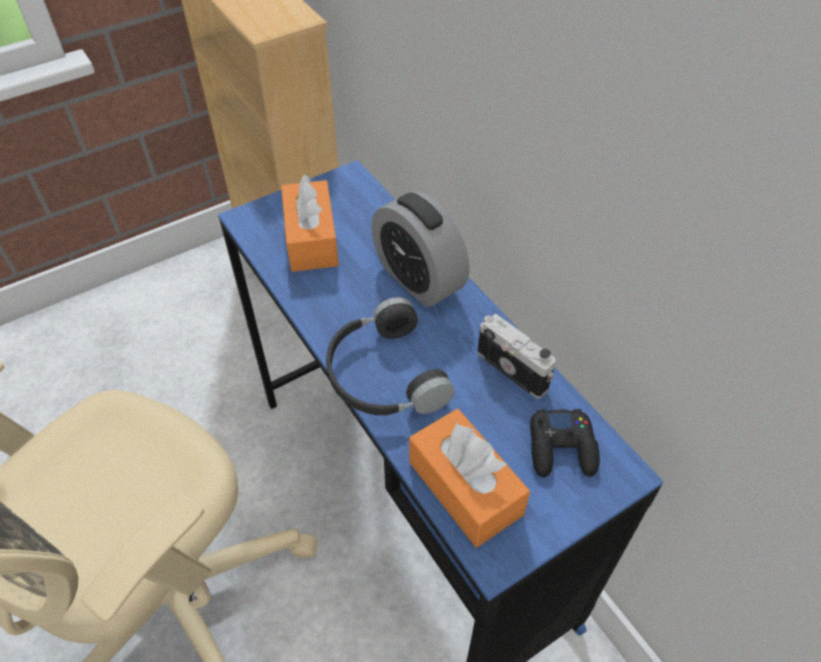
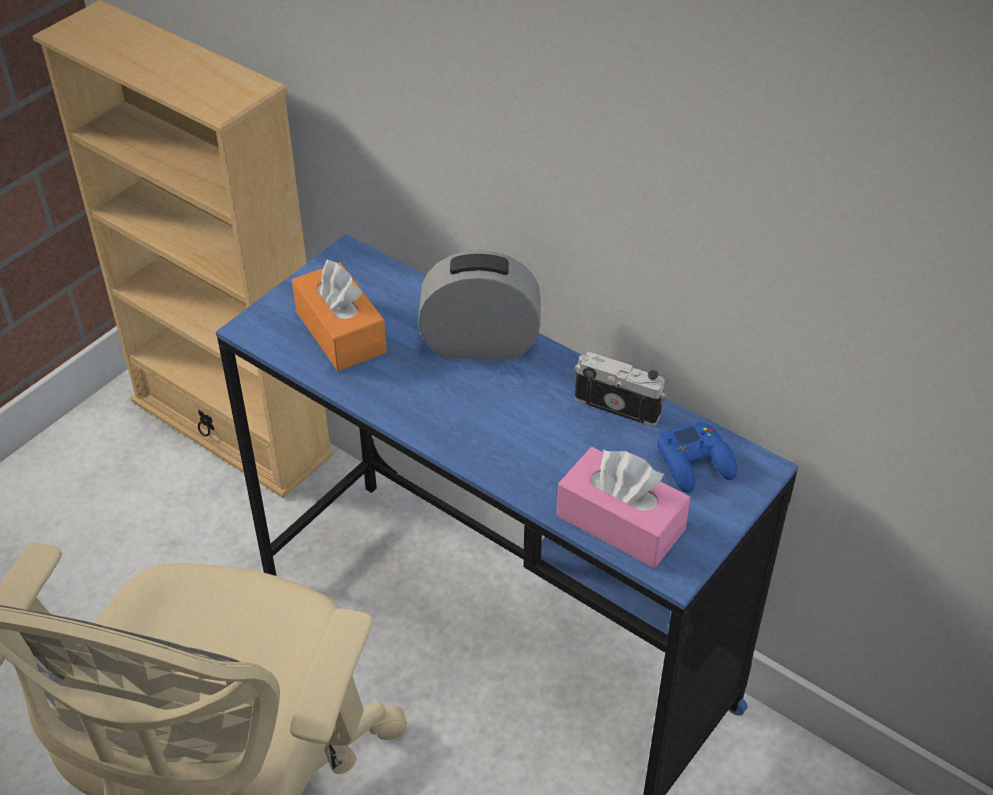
camera: 20 degrees left, 5 degrees down
(382, 375) = (490, 446): black headphones -> none
(418, 279) = (480, 344): alarm clock -> alarm clock turned 150 degrees clockwise
(465, 488) = (620, 522): orange tissue box -> pink tissue box
(562, 448) = (695, 463): black game controller -> blue game controller

